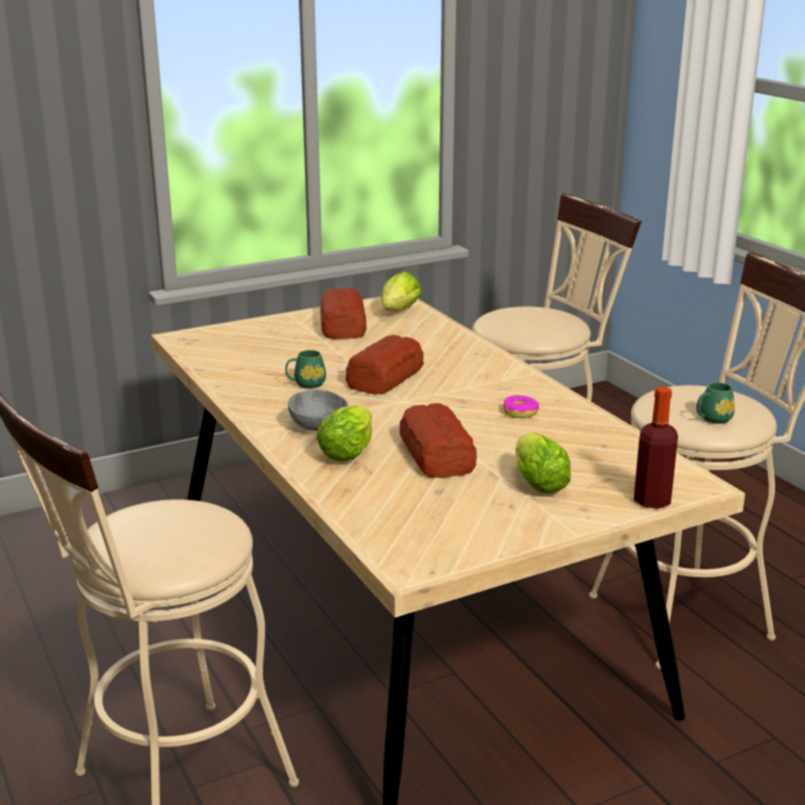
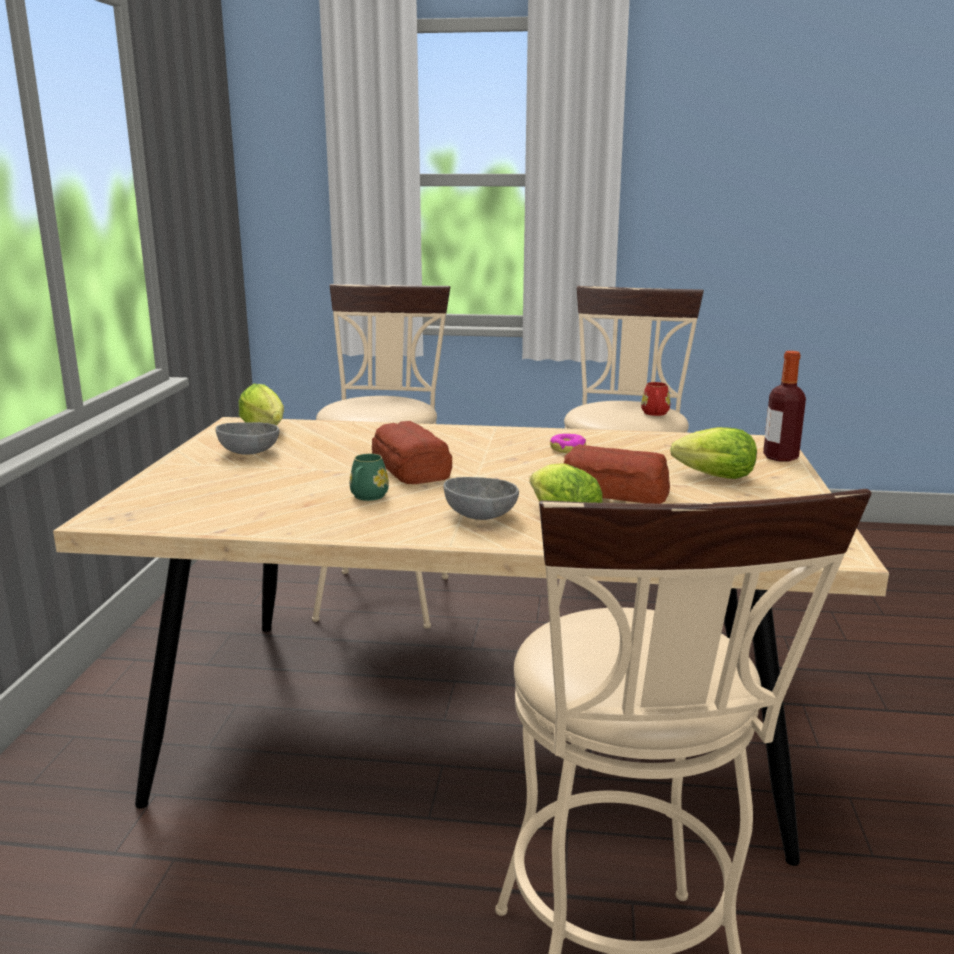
camera: 55 degrees left, 5 degrees down
(343, 325) = (249, 452): bread -> grey bowl
(712, 419) = (655, 414): green mug -> red mug

